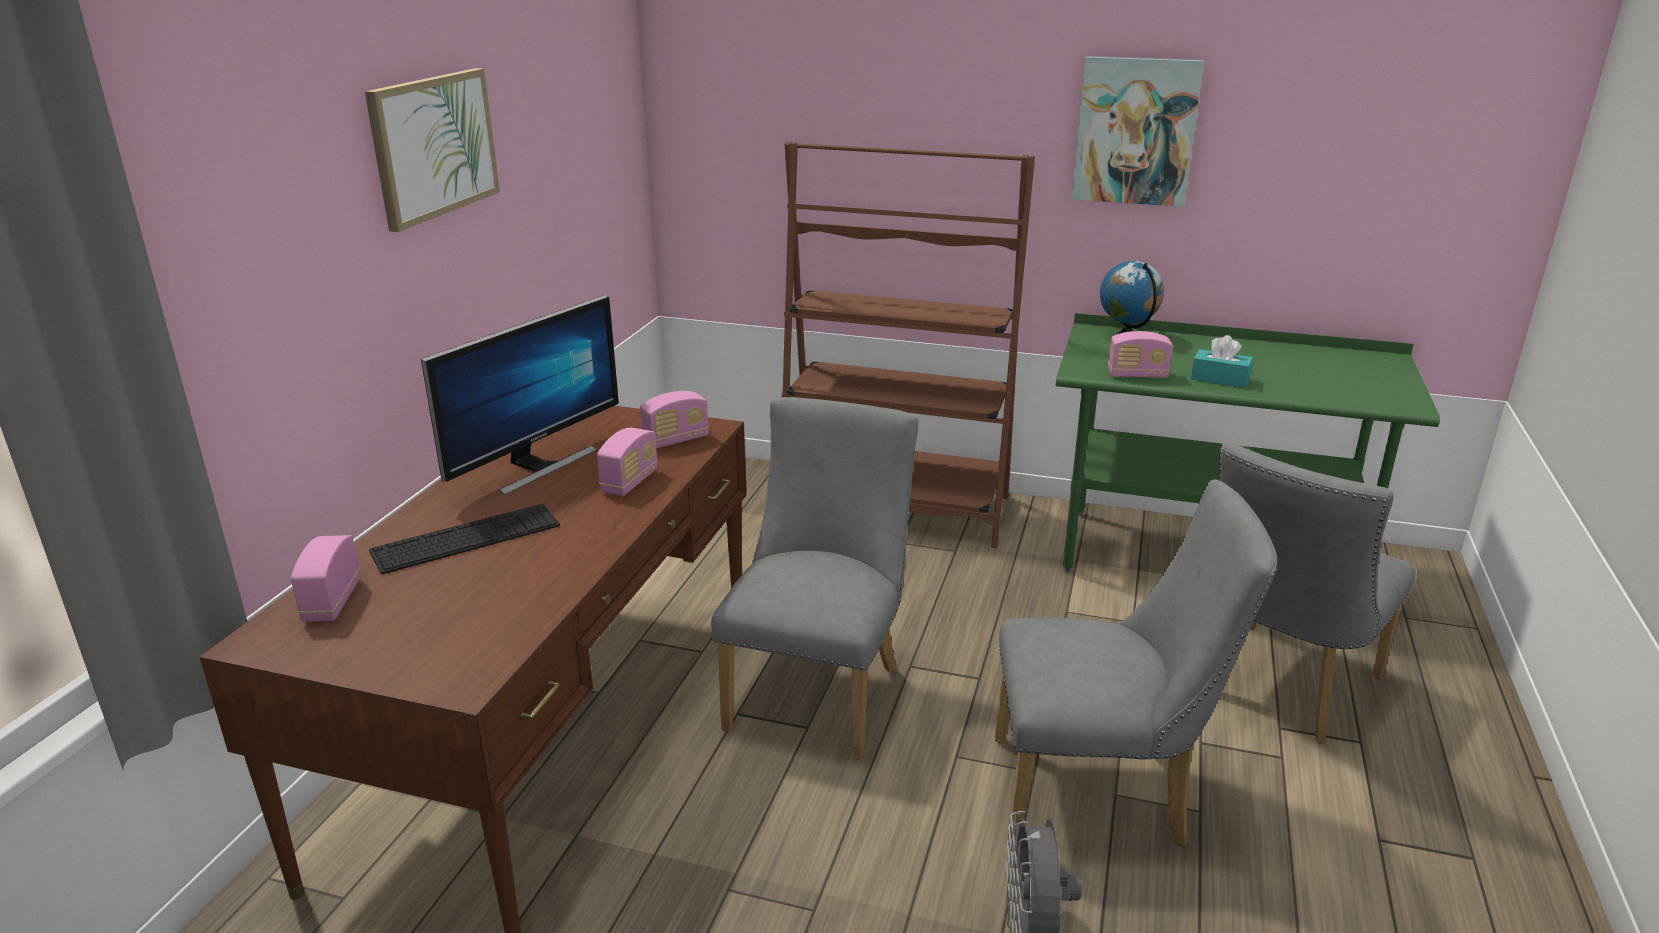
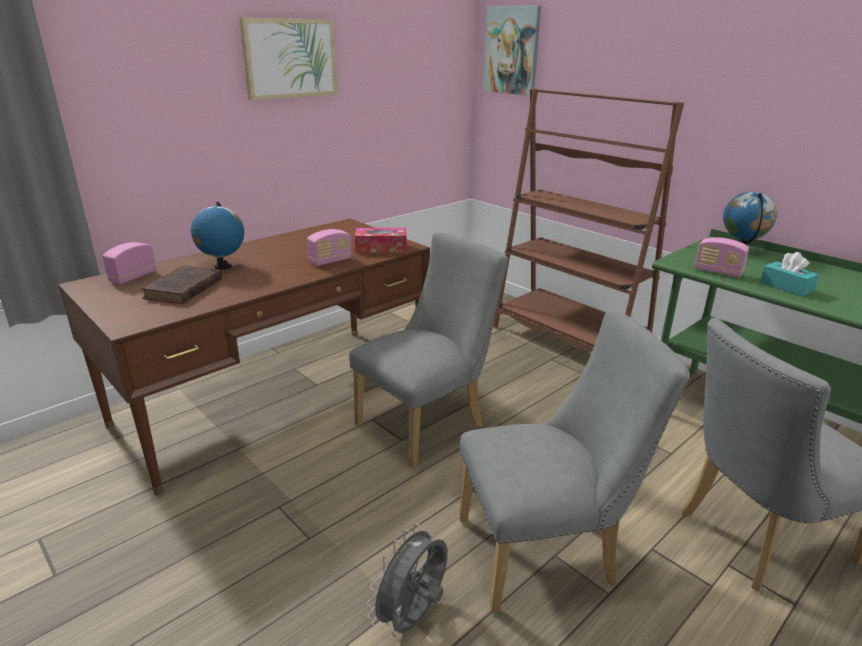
camera: 30 degrees right, 0 degrees up
(461, 597) = (182, 290): none -> brown book
(466, 538) = (222, 266): keyboard -> globe
(537, 466) = (299, 244): monitor -> none
(676, 440) = (381, 248): radio -> tissue box
(1102, 793) = (547, 551): grey chair -> grey chair turned 45 degrees counterclockwise
(1135, 131) = (779, 92): picture -> picture (512, 50)

